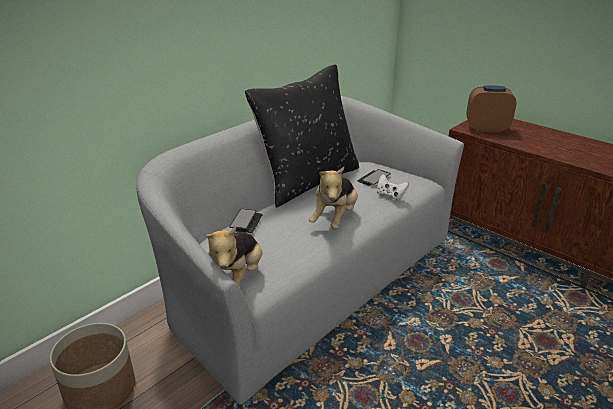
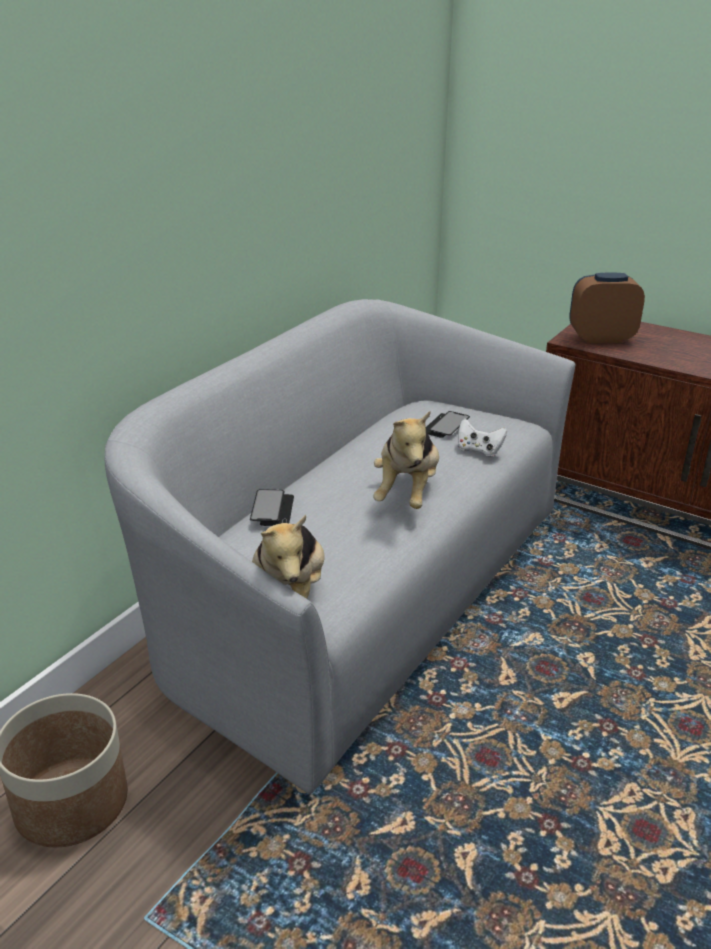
camera: 10 degrees left, 0 degrees up
(307, 180) = (344, 437): black pillow -> none

